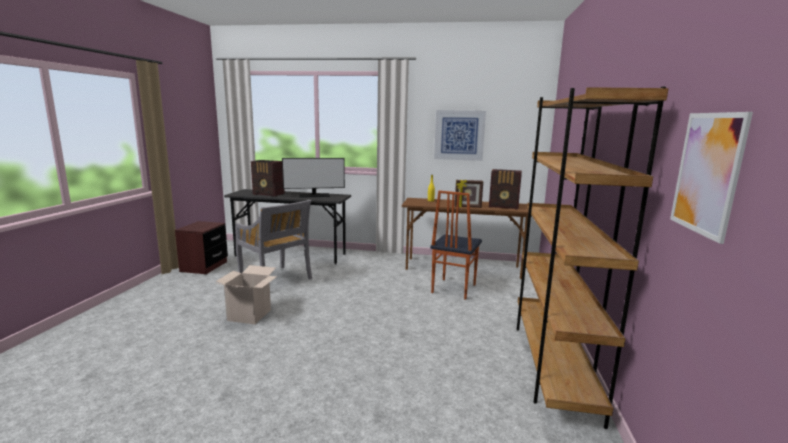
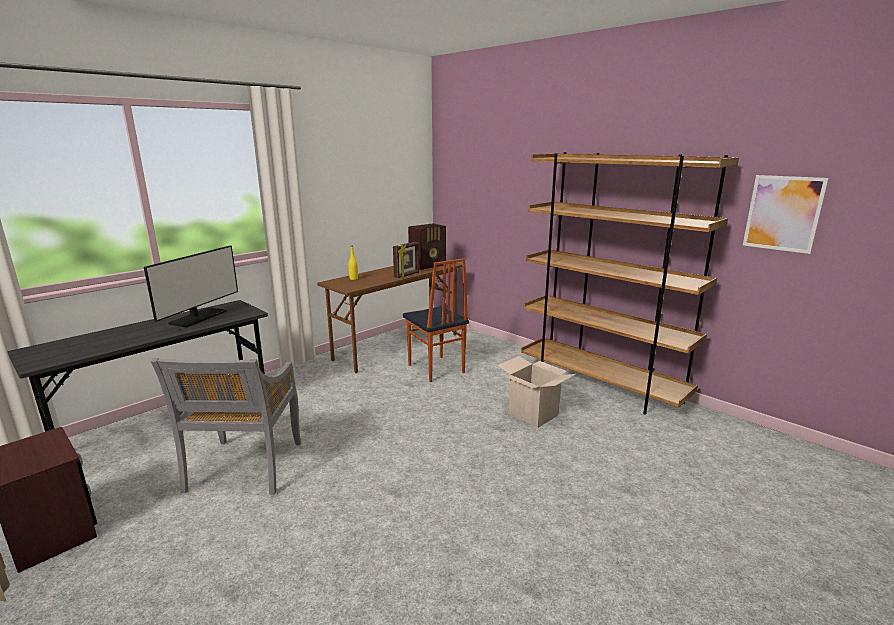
camera: 55 degrees left, 5 degrees up
(249, 315) = (334, 521): cardboard box -> cardboard box (533, 414)
(269, 194) = (111, 341): radio -> none
(276, 280) = (244, 468): grey chair -> grey chair turned 105 degrees clockwise
(459, 135) = (353, 190): picture -> none

